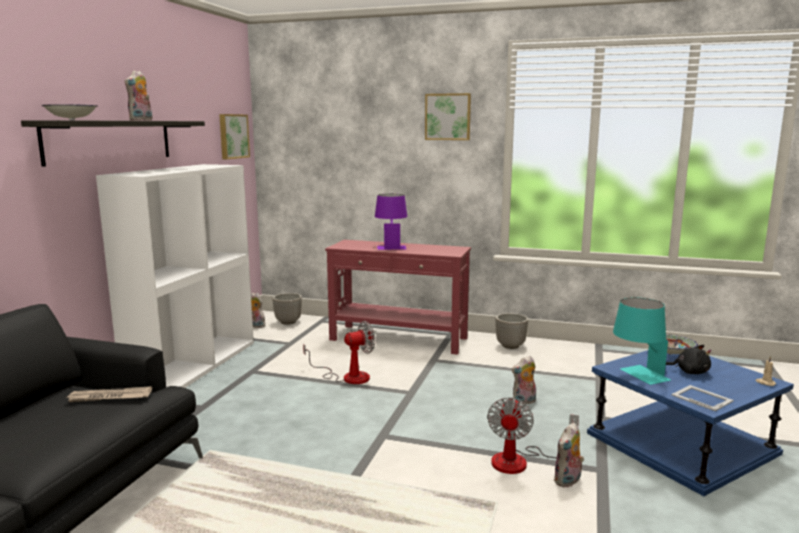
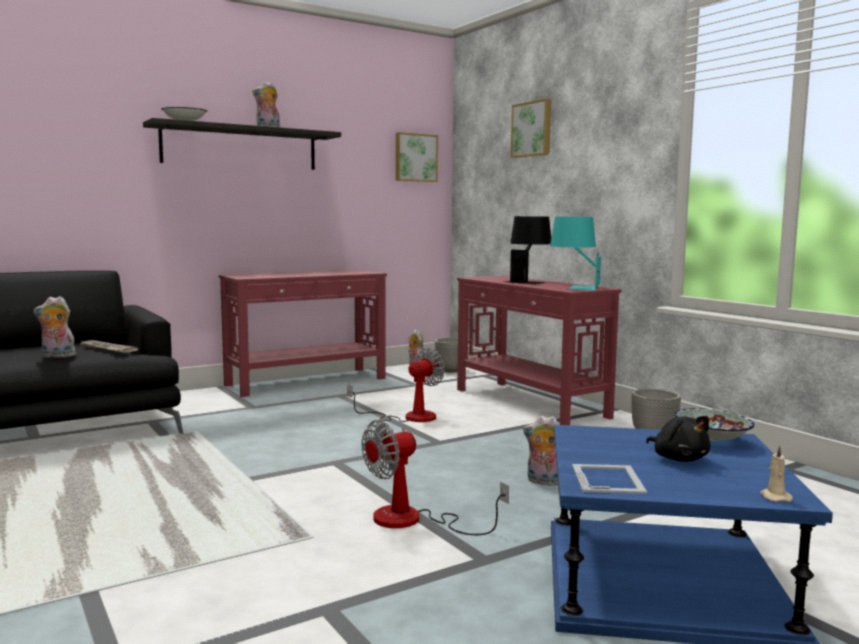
camera: 40 degrees right, 5 degrees down
(193, 365) = (307, 382): white bookcase -> red console table
(347, 376) = (408, 417): fan -> fan turned 60 degrees counterclockwise
(391, 246) = (528, 281): purple table lamp -> black table lamp
(448, 117) = (619, 115): picture -> picture (532, 129)
(568, 481) = (421, 552): plush toy -> plush toy (57, 356)
(637, 376) = (586, 443): turquoise table lamp -> turquoise table lamp (574, 287)

